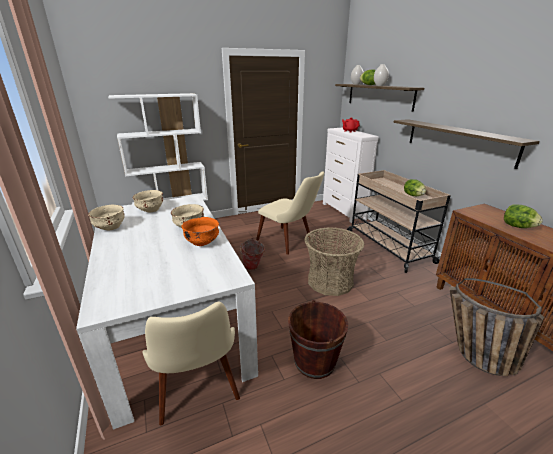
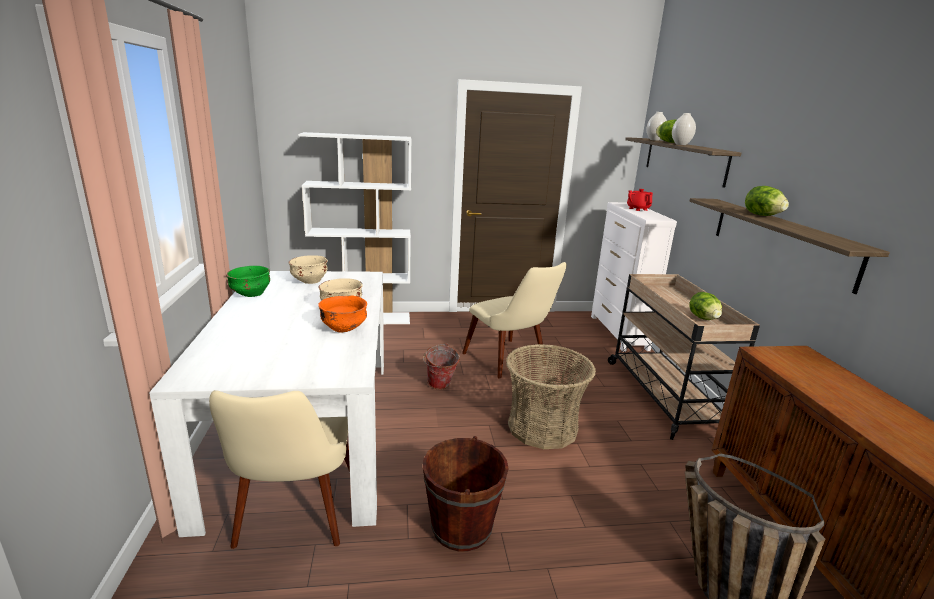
camera: 15 degrees right, 5 degrees down
(111, 228) = (251, 294): beige bowl -> green bowl
(517, 226) = (833, 388): lettuce -> lettuce (762, 215)

